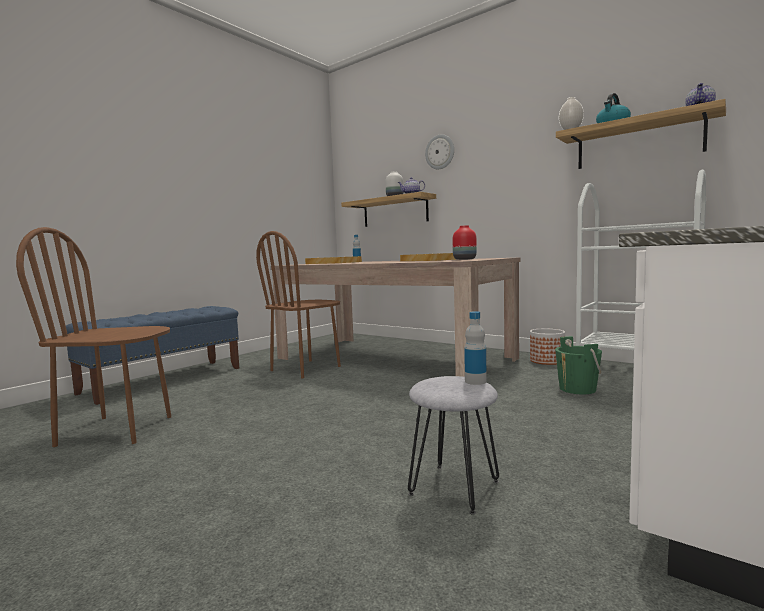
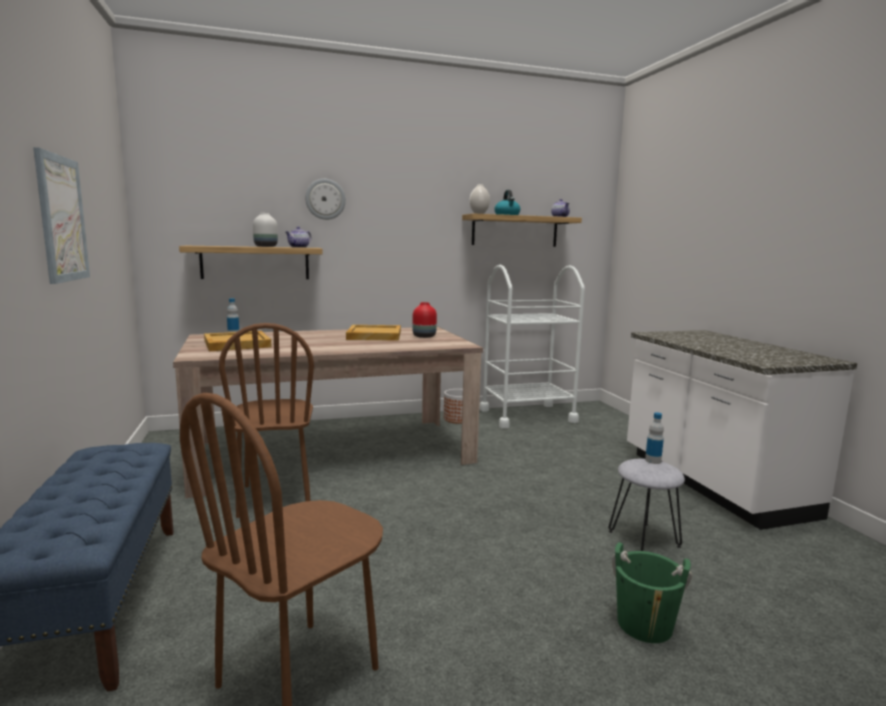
camera: 55 degrees left, 5 degrees up
(230, 182) = (62, 219): none -> picture
(577, 389) = (531, 440): green bucket -> green bucket (644, 625)

